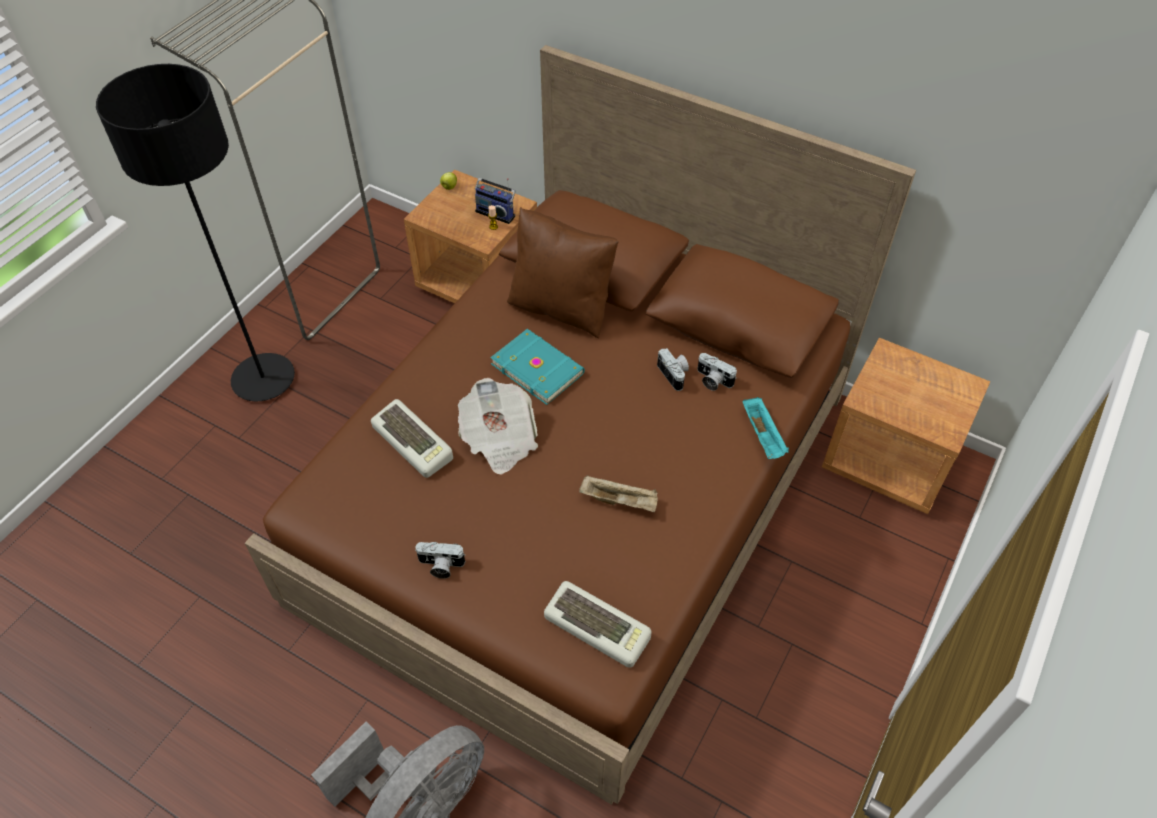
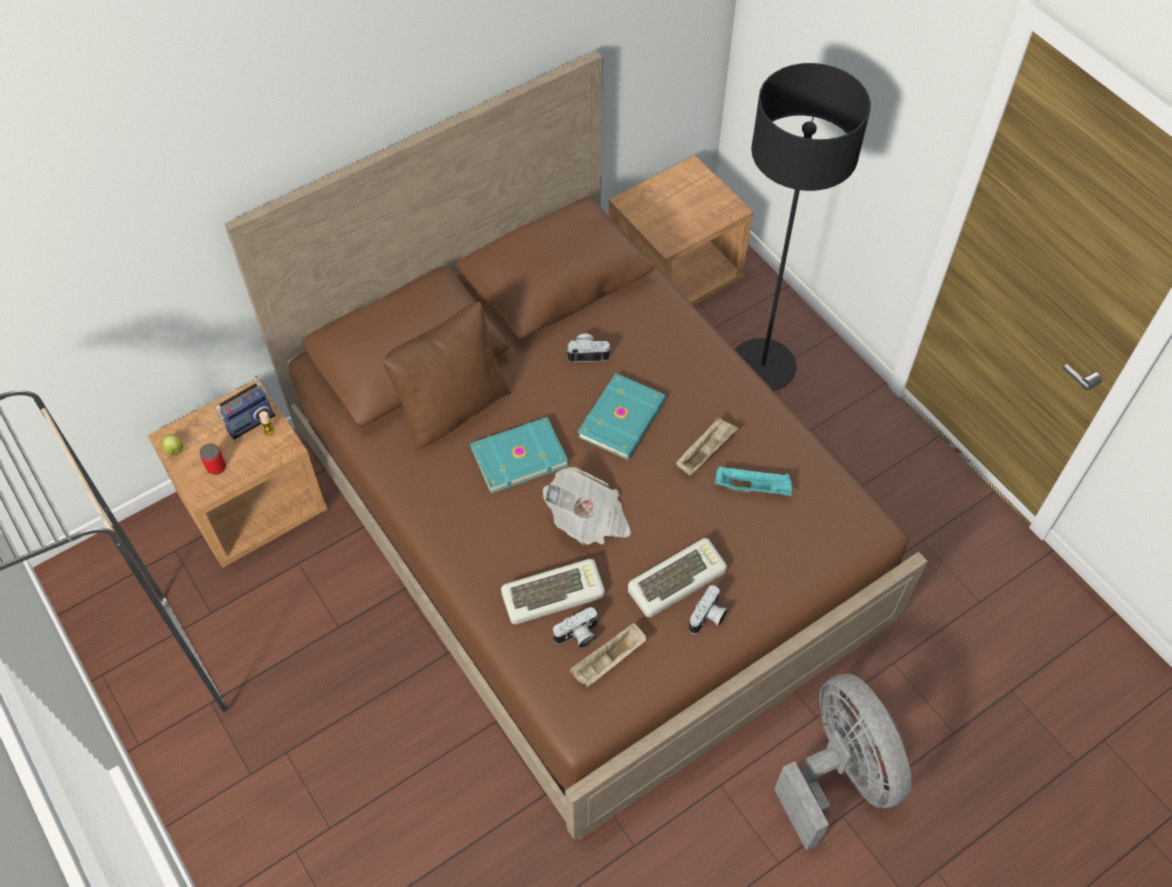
camera: 65 degrees left, 5 degrees up
(263, 379) = (257, 776): black floor lamp -> black floor lamp (762, 367)
(364, 505) = (608, 662): none -> beige tray
(446, 213) = (216, 467): none -> can
(599, 626) = (822, 517): keyboard -> keyboard (676, 579)
(619, 426) = (623, 419): none -> turquoise book
(712, 380) = (610, 329): camera -> camera (578, 636)
(763, 436) = (690, 321): turquoise tray -> turquoise tray (753, 488)

